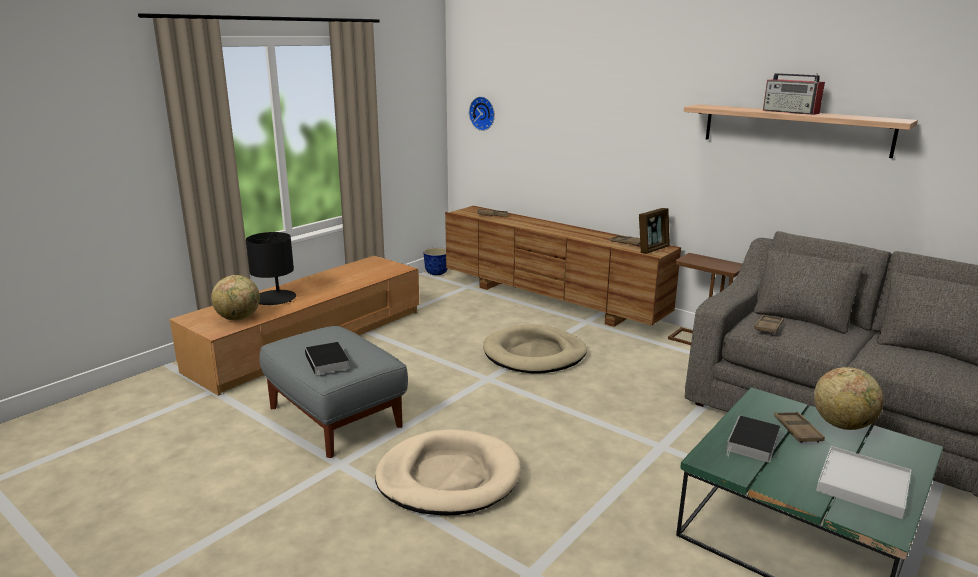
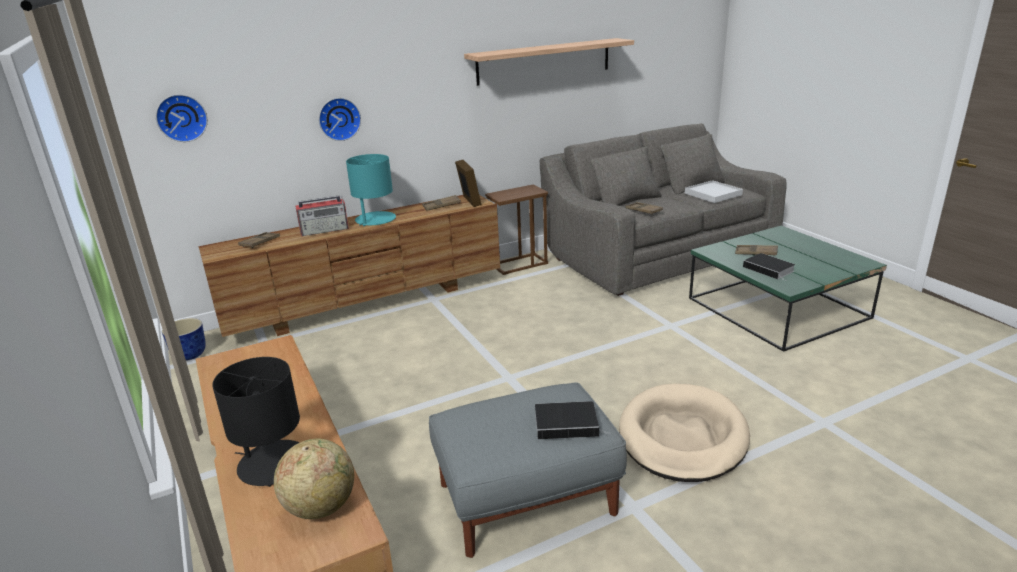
camera: 65 degrees left, 5 degrees up
(534, 354) = (478, 341): beige dog bed -> none
(569, 231) = (375, 220): none -> turquoise table lamp
(577, 140) = (339, 119): none -> wall clock
(791, 112) = (549, 46): radio -> radio (325, 230)
(842, 424) = (751, 240): globe -> none
(863, 485) = (821, 255): white tray -> white tray (713, 194)

